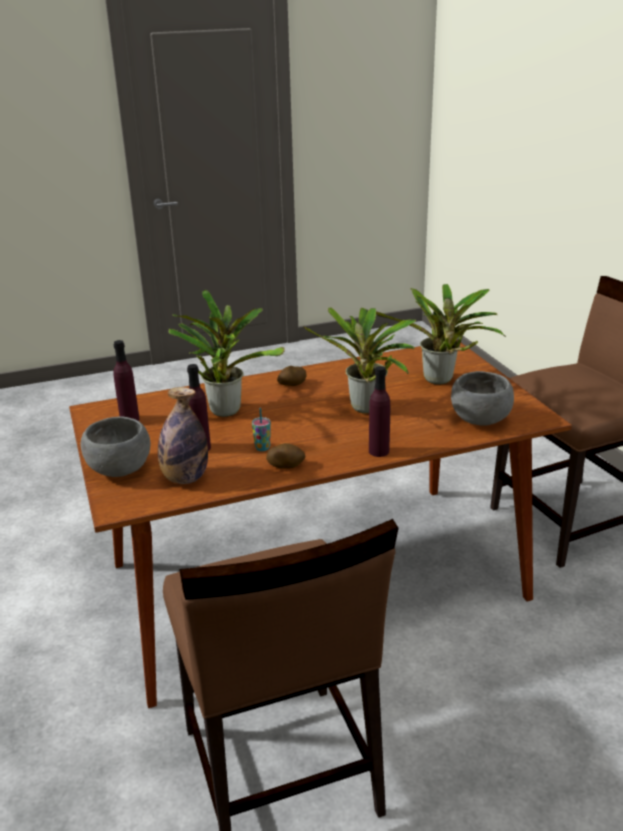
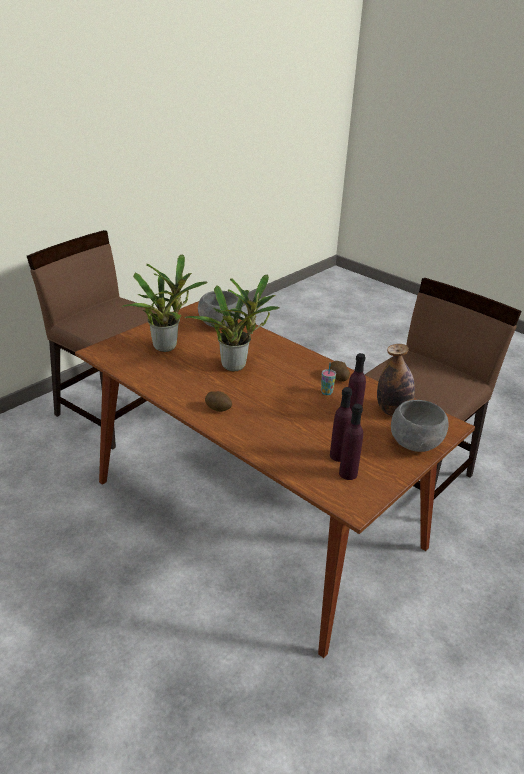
camera: 120 degrees left, 5 degrees up
(225, 409) = (286, 428): potted plant -> none
(379, 451) = (289, 350): purple bottle -> purple bottle (338, 456)

